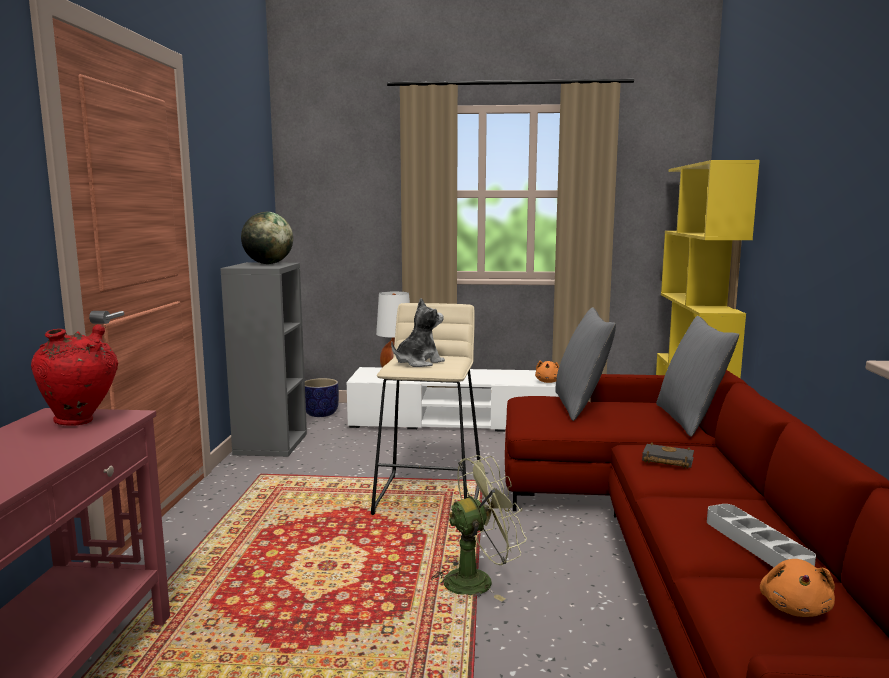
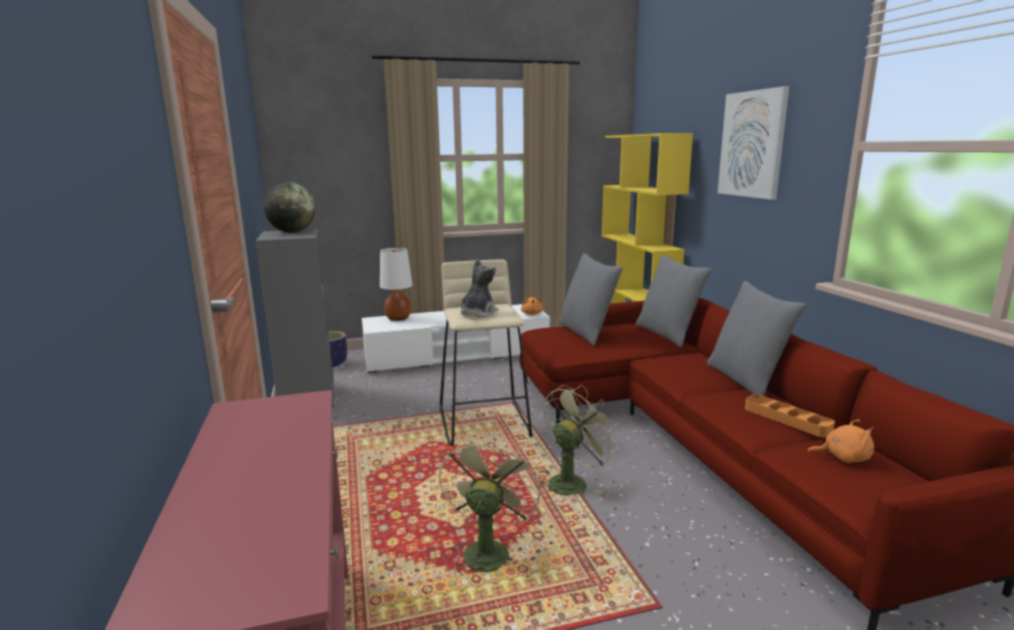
camera: 20 degrees left, 5 degrees up
(81, 421) = (276, 411): red vase -> none
(321, 632) = (487, 549): none -> green fan
(666, 460) = (680, 368): black book -> none
(748, 487) = (746, 380): none -> grey pillow
(756, 544) = (787, 419): grey tray -> orange tray
(795, 608) = (843, 457): orange plush toy -> orange plush toy turned 75 degrees counterclockwise
(815, 169) = (752, 144): none -> picture

